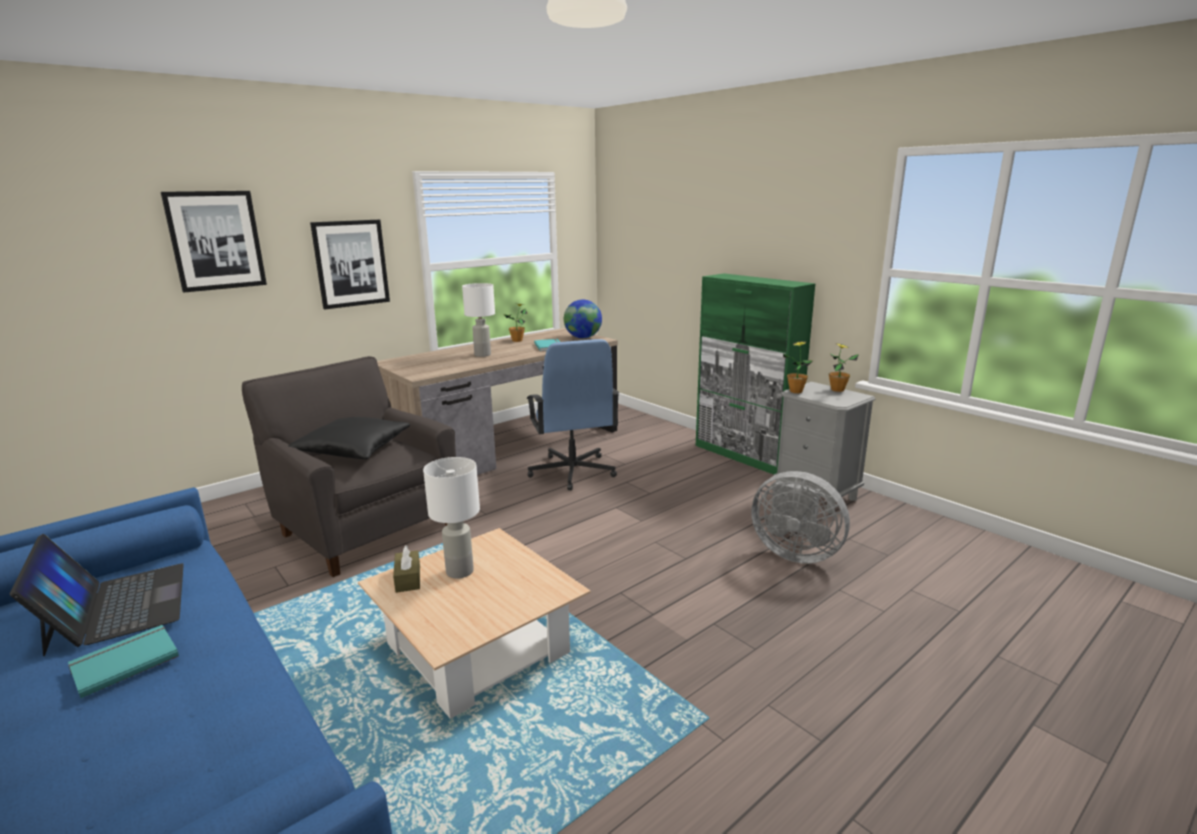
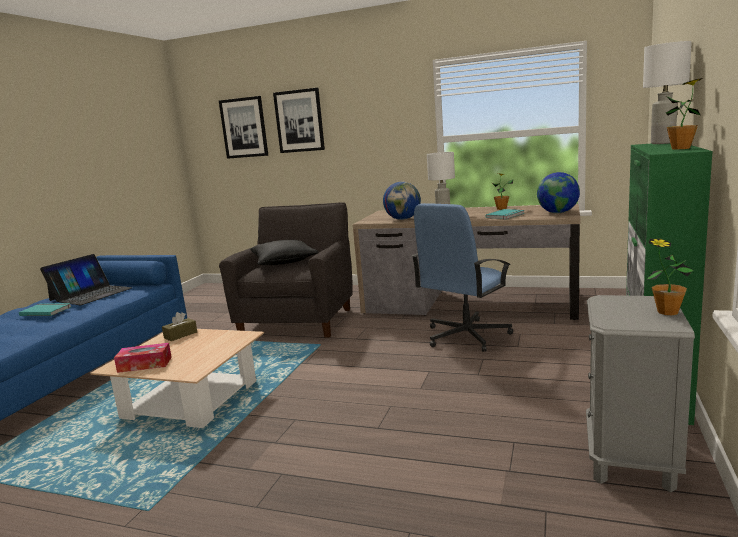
camera: 60 degrees right, 5 degrees down
(351, 263) = (380, 136): picture -> picture (244, 127)
(455, 366) = (403, 219): none -> globe
(460, 571) = (197, 342): white table lamp -> white table lamp (663, 143)
(478, 618) = (145, 364): none -> tissue box
(794, 552) = (460, 481): grey fan -> none
(796, 391) = (607, 299): potted plant -> potted plant (681, 148)

